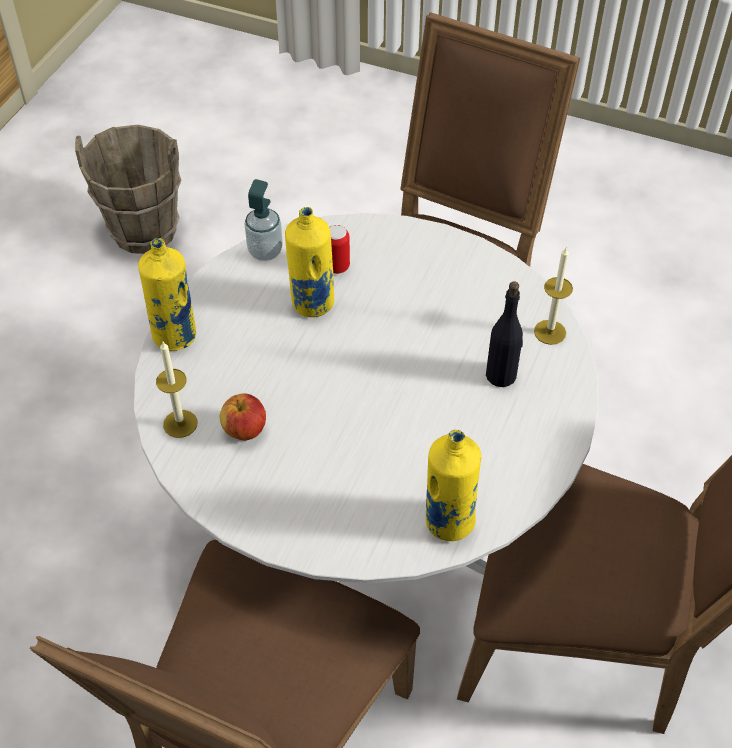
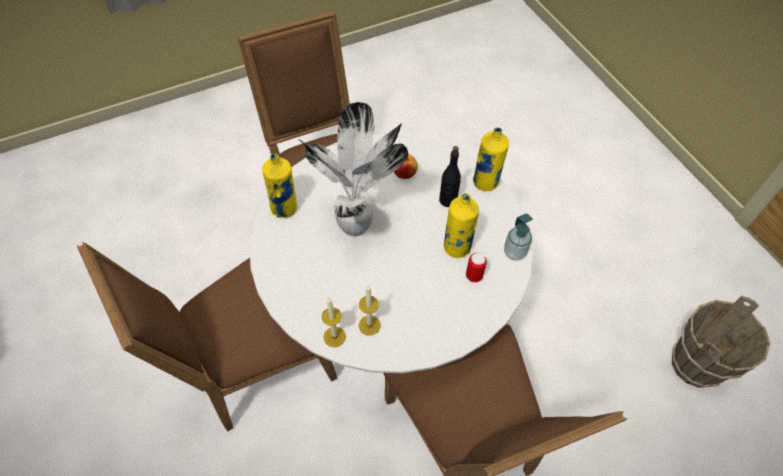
camera: 130 degrees right, 5 degrees up
(180, 423) = (430, 155): candle -> candle (369, 325)
(390, 416) = (357, 228): none -> potted plant
(501, 375) = (332, 290): black bottle -> black bottle (448, 200)

